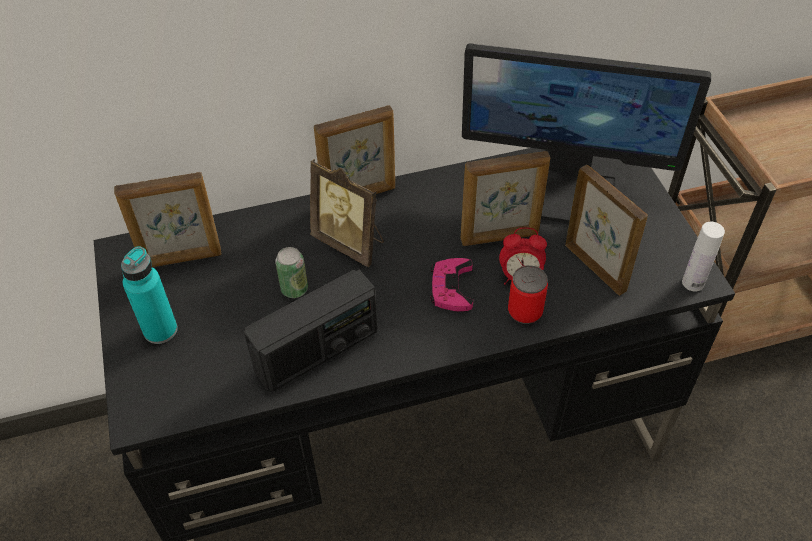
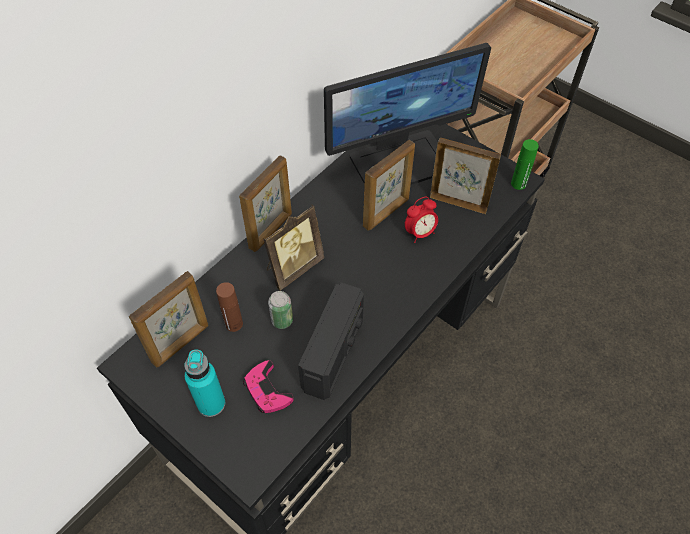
camera: 35 degrees left, 5 degrees up
(246, 267) = (234, 324): none -> brown bottle
(350, 243) = (293, 267): picture frame -> picture frame turned 45 degrees counterclockwise
(451, 288) = (384, 263): pink game controller -> pink game controller (267, 390)
(525, 311) = (440, 254): can -> none
(693, 283) = (518, 184): white bottle -> green bottle

